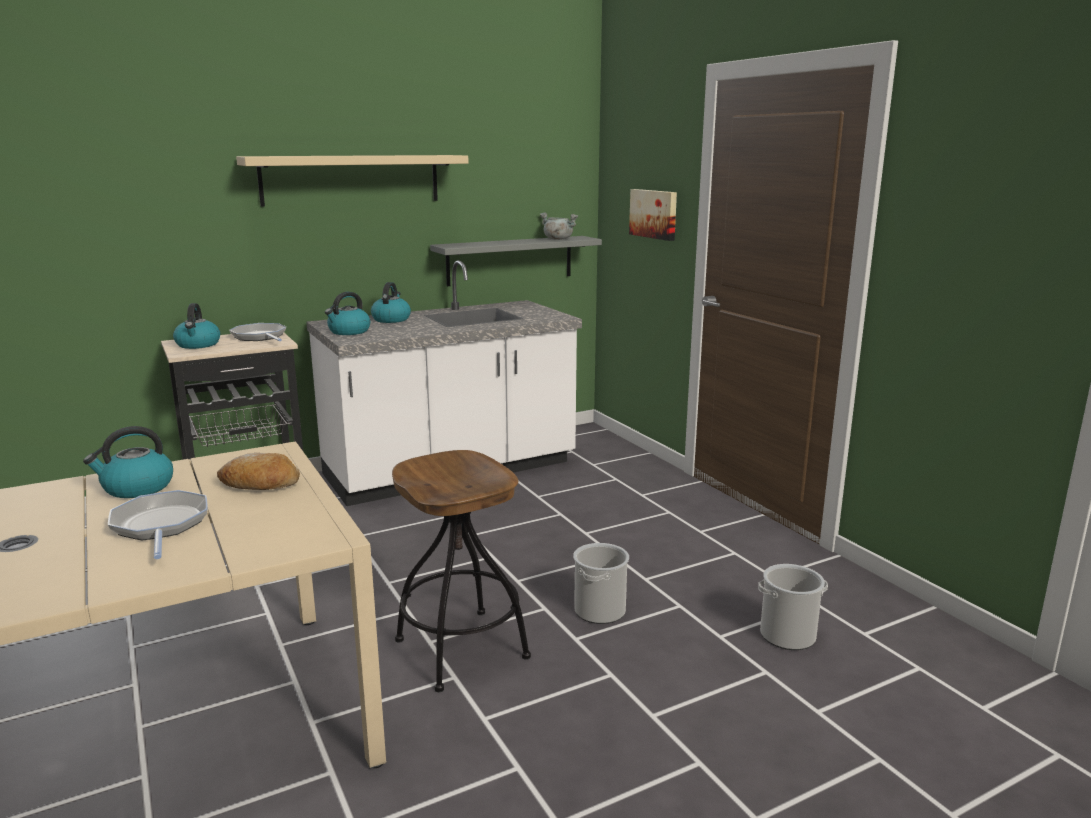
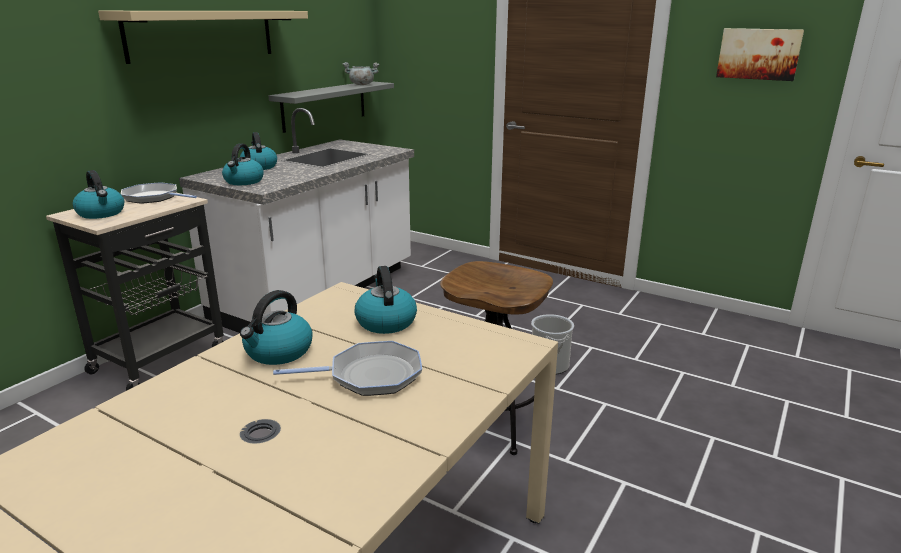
camera: 30 degrees left, 5 degrees up
(161, 525) = (370, 375): frying pan -> frying pan turned 135 degrees clockwise
(260, 484) = (385, 321): bread -> kettle
(654, 214) = (446, 59): picture -> picture (759, 54)
(787, 635) = (668, 347): bucket -> none

